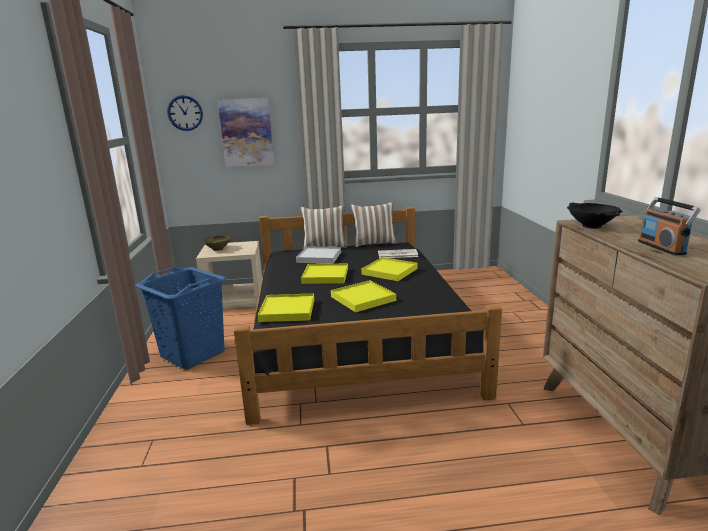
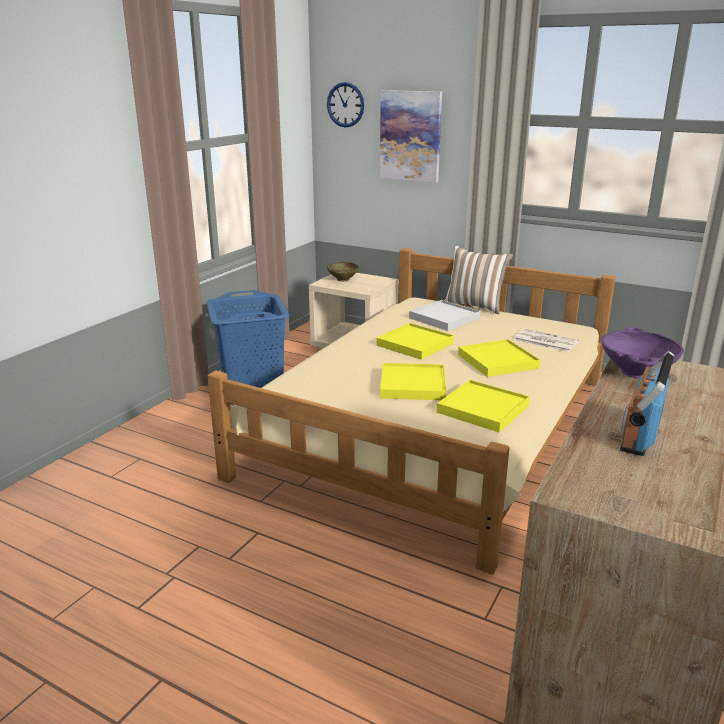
camera: 35 degrees right, 5 degrees up
(287, 310) = (318, 372): yellow tray -> yellow tray (483, 409)
(354, 331) = (433, 426): black bed -> beige bed
(374, 243) = (544, 317): pillow -> none
(591, 226) = (636, 372): black bowl -> purple bowl

